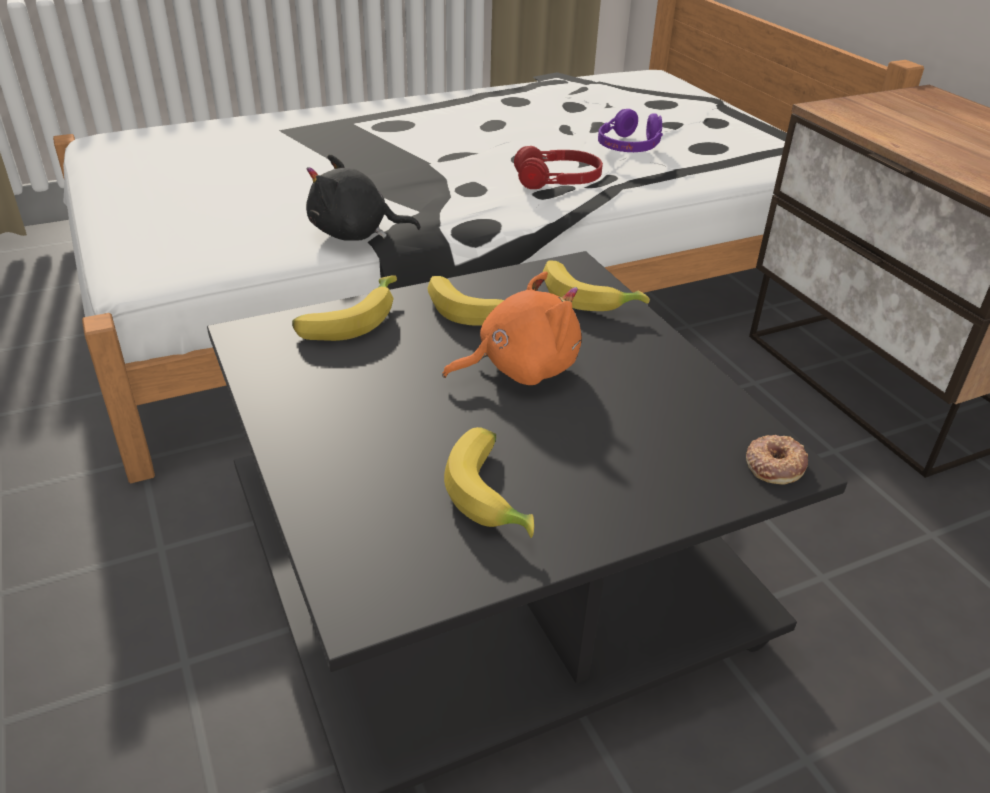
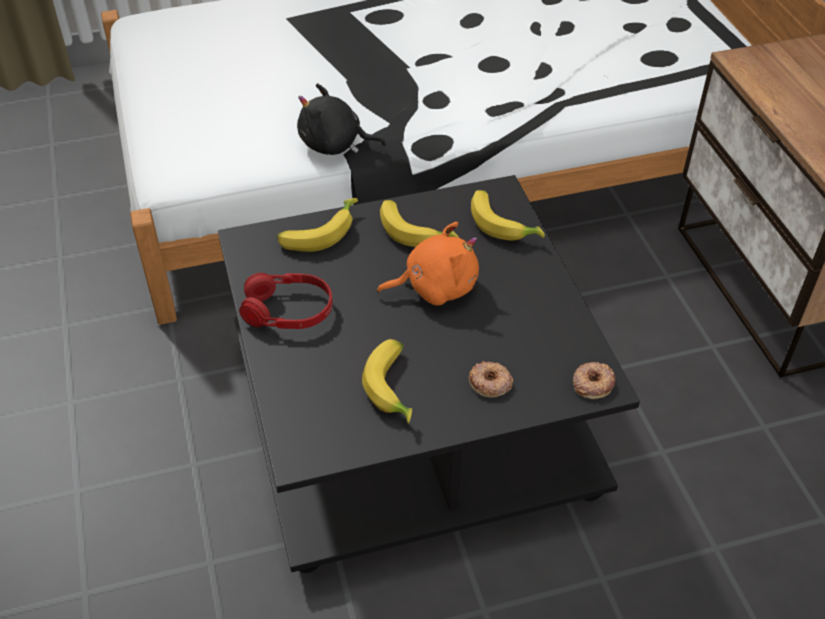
camera: 10 degrees right, 10 degrees up
(557, 181) = (510, 96): red headphones -> red headphones (288, 311)
(629, 146) = (584, 56): purple headphones -> none
(631, 476) = (490, 383): none -> donut

